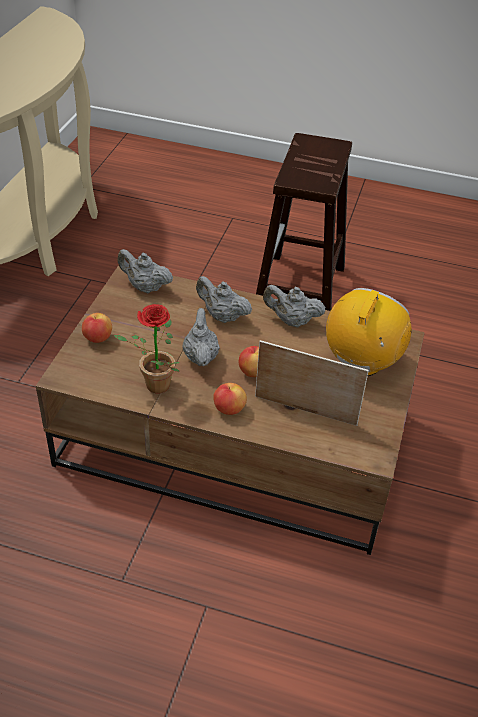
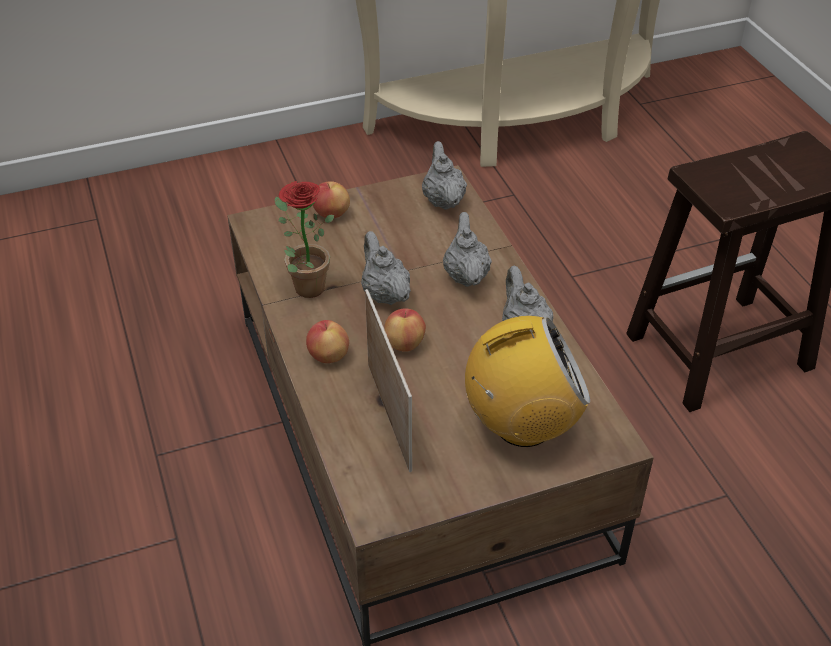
camera: 55 degrees right, 0 degrees up
(200, 356) = (384, 293): grey teapot -> grey teapot turned 75 degrees counterclockwise

